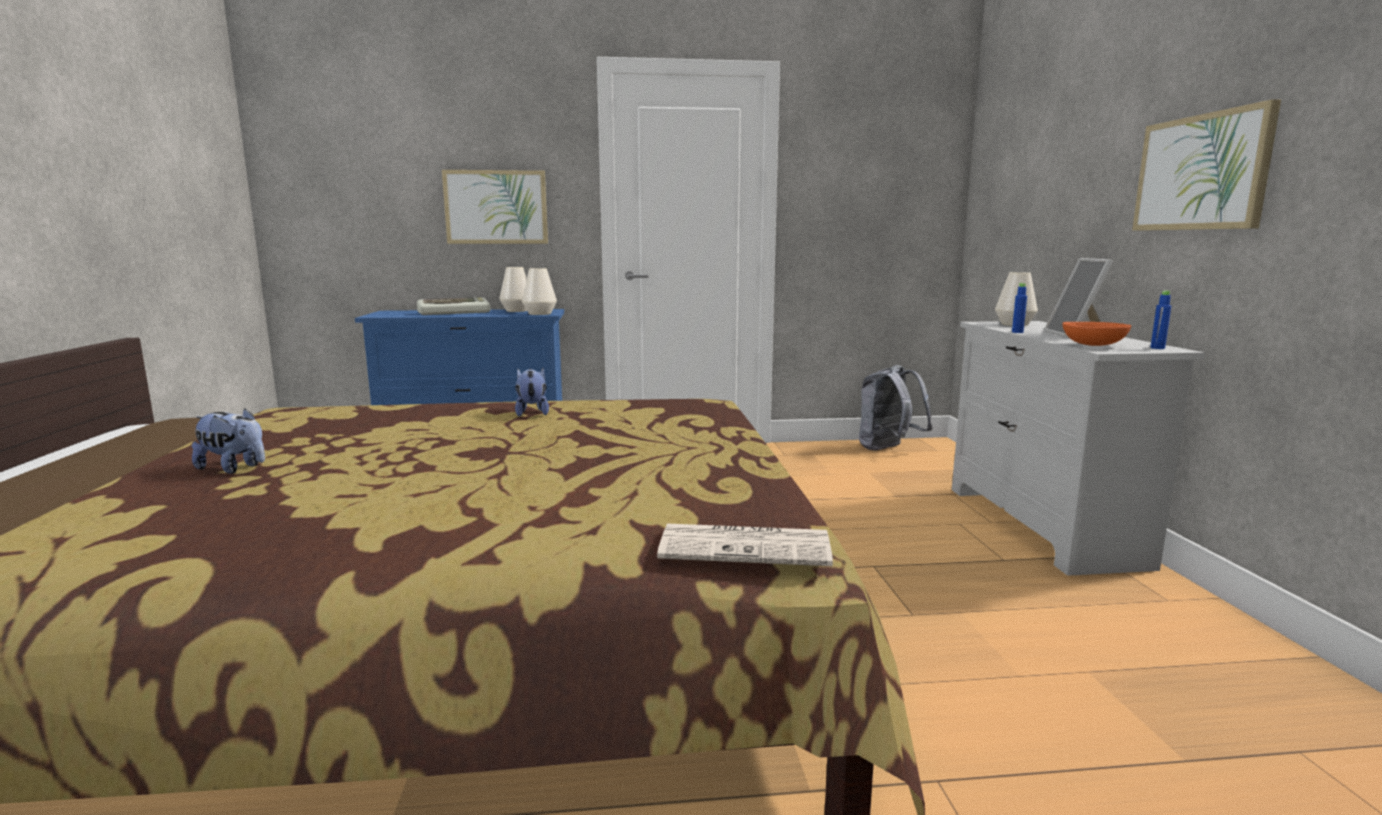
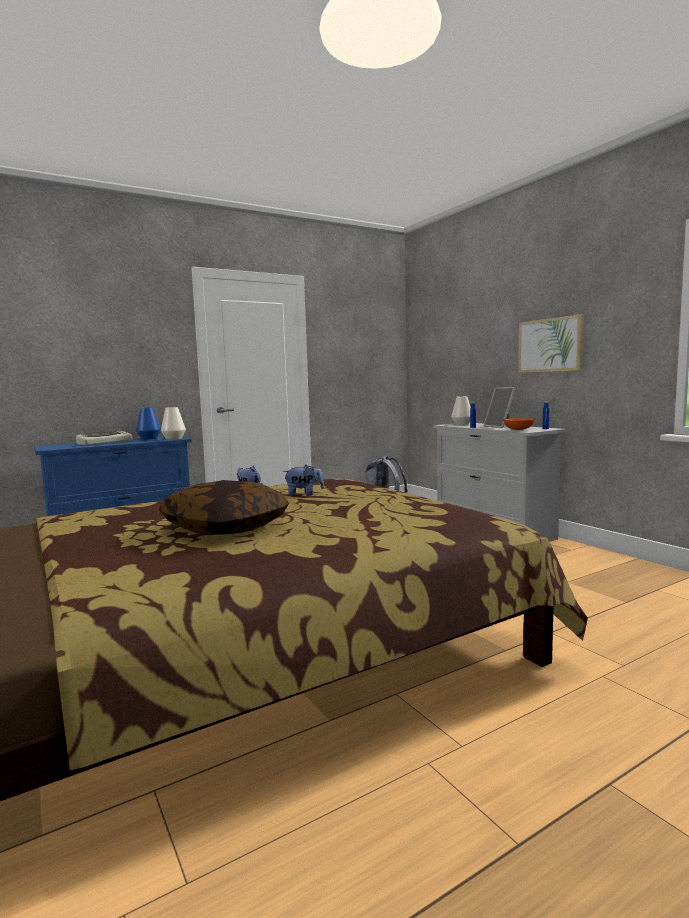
camera: 25 degrees left, 5 degrees down
(234, 468) = (127, 543): plush toy -> plush toy (304, 494)
(381, 465) = (225, 528): none -> pillow
(496, 207) = (124, 366): picture -> none
(516, 311) = (149, 438): white vase -> blue vase
(747, 546) = (483, 525): newspaper -> none

